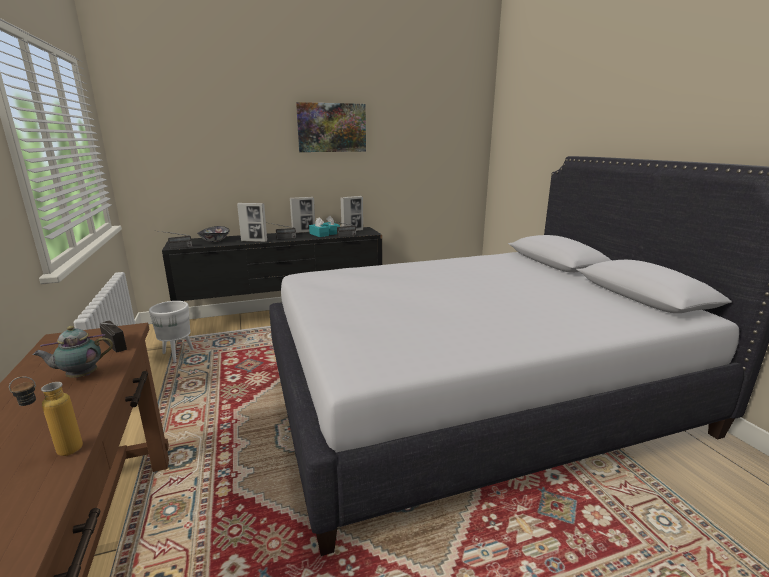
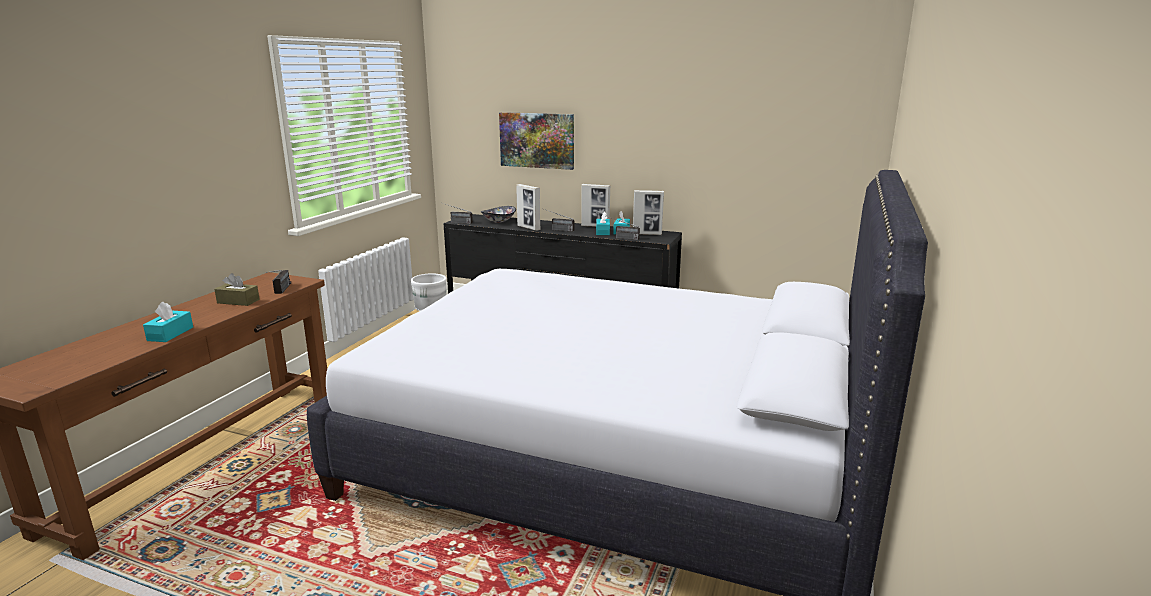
camera: 40 degrees right, 0 degrees up
(58, 453) = (170, 334): bottle -> turquoise tissue box
(80, 376) = (238, 301): teapot -> brown tissue box
(331, 127) = (644, 103): picture -> picture (537, 140)

